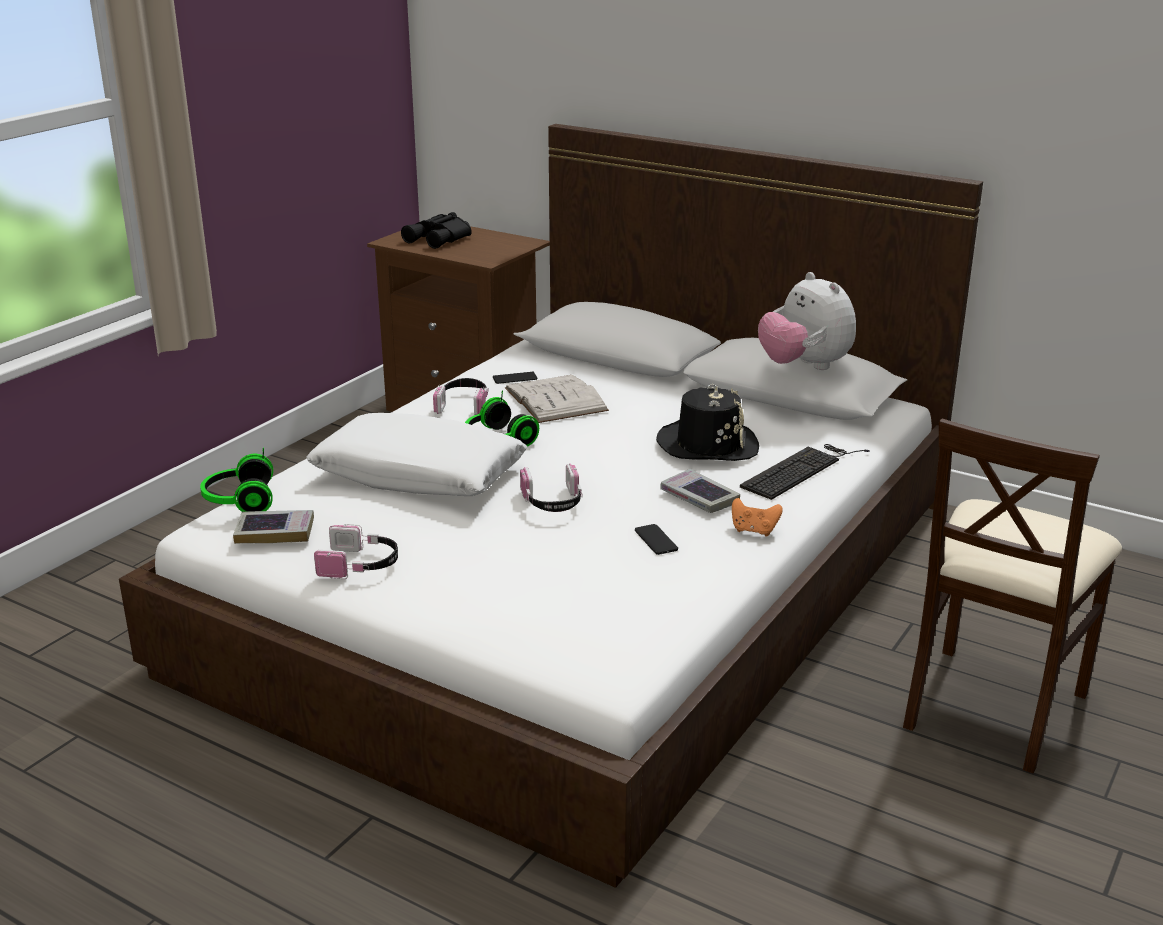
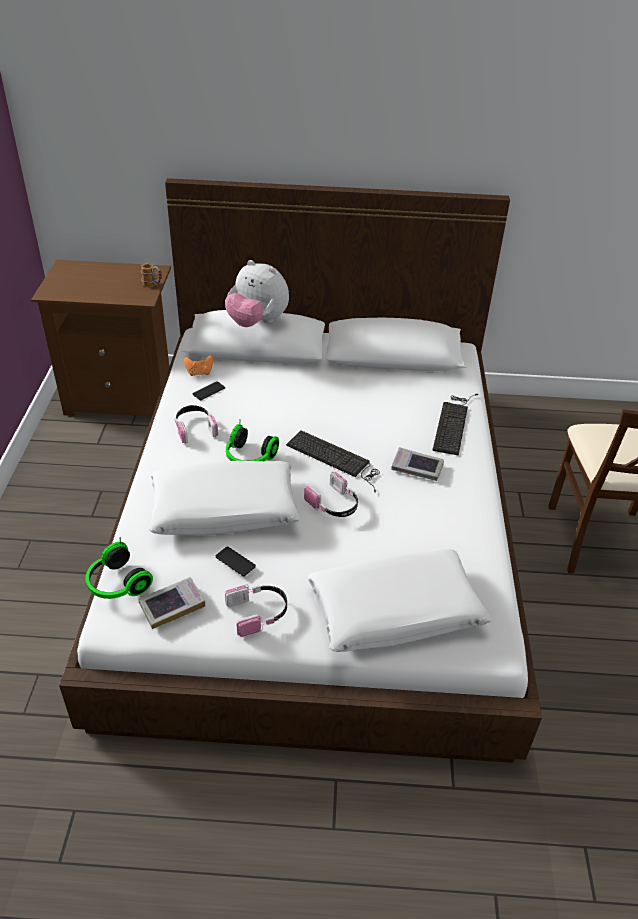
camera: 30 degrees left, 15 degrees up
(440, 239) = (85, 281): black binoculars -> none
(510, 253) = (153, 286): none -> mug
(521, 610) = (395, 611): none -> white pillow
(555, 399) = (254, 404): white book -> none
(600, 465) = (335, 459): none -> keyboard
(656, 540) = (422, 515): phone -> phone (235, 561)
(708, 444) = (383, 417): black hat -> none
(754, 531) = (470, 486): orange game controller -> orange game controller (199, 373)
(804, 366) = (412, 341): plush toy -> plush toy (257, 322)

